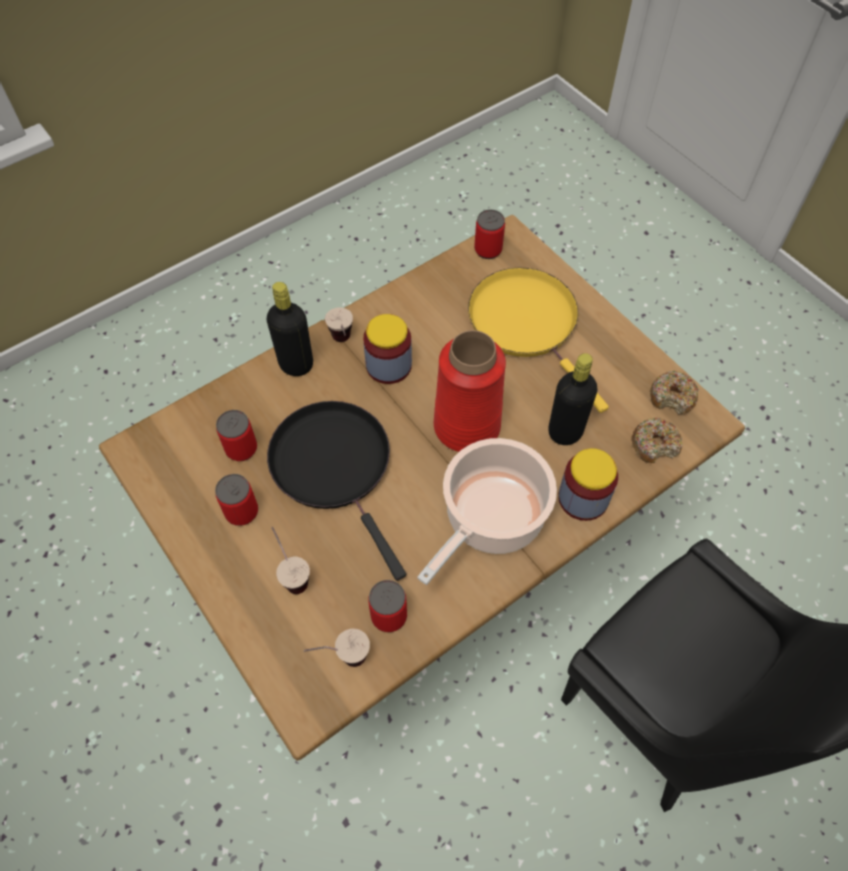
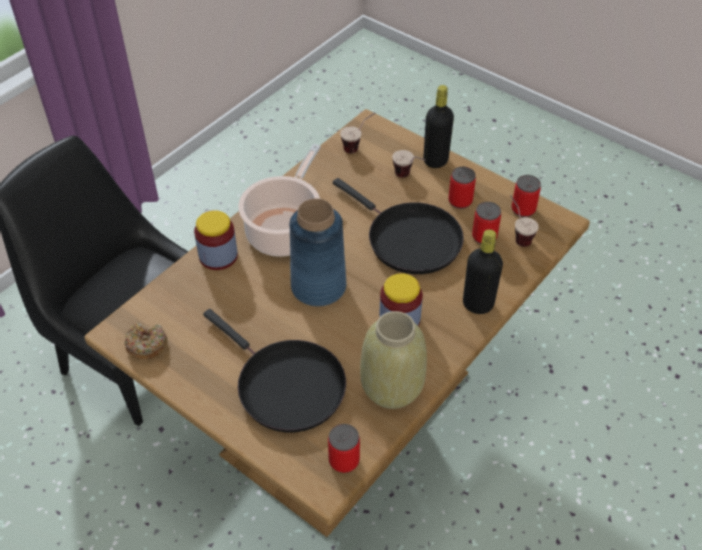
camera: 165 degrees right, 10 degrees down
(343, 344) = (447, 330): cup -> cup (517, 235)
(389, 616) = (337, 169): can -> can (523, 209)
(423, 299) = (392, 388): none -> beige vase
(466, 426) = (319, 286): red vase -> blue vase
(527, 323) = (285, 385): yellow frying pan -> black frying pan
(565, 431) = (237, 299): black bottle -> black bottle (435, 160)
(655, 444) = (163, 304): donut -> none

